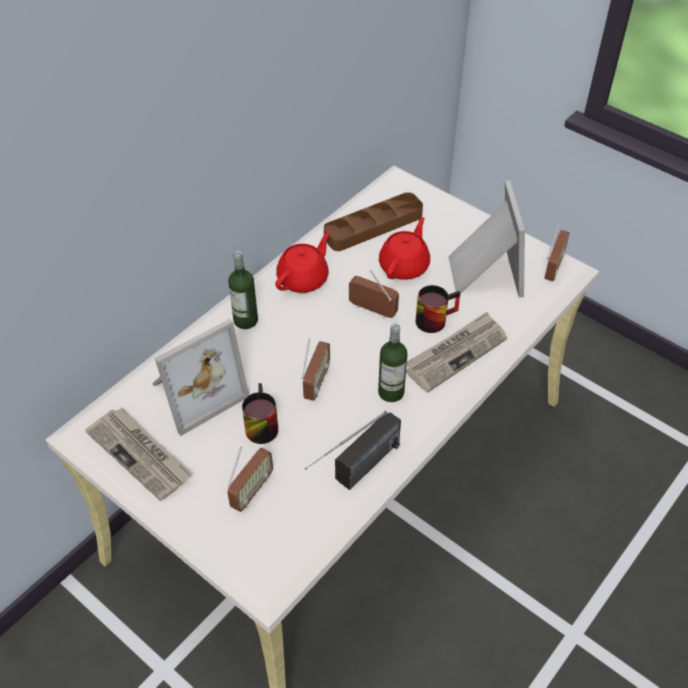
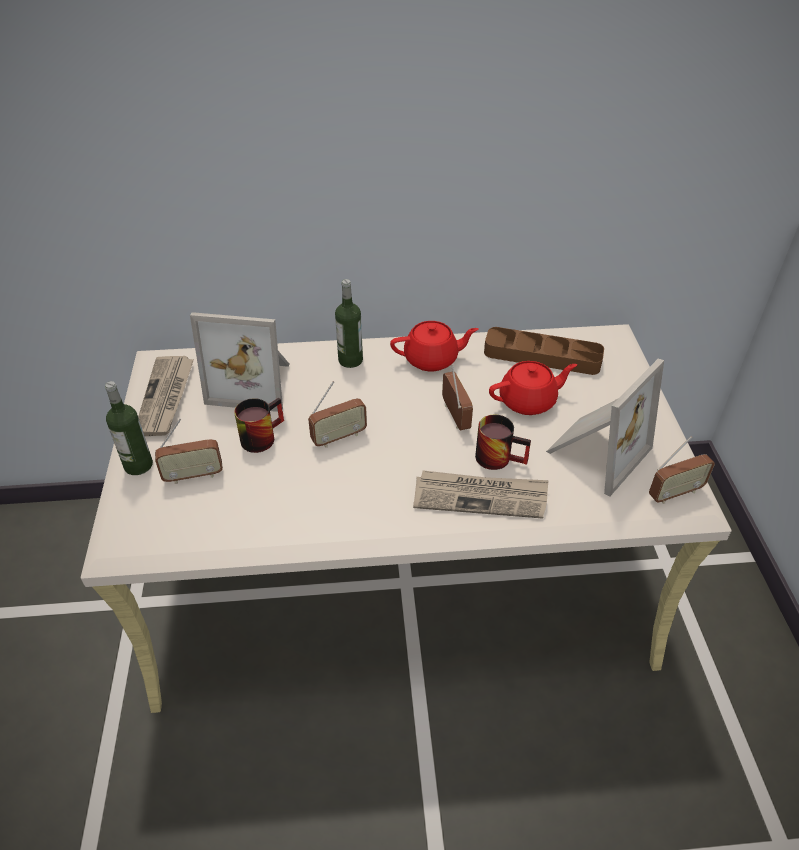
camera: 45 degrees right, 5 degrees down
(355, 475) = (274, 523): radio -> none
(391, 392) = (385, 485): bottle -> bottle (138, 465)

